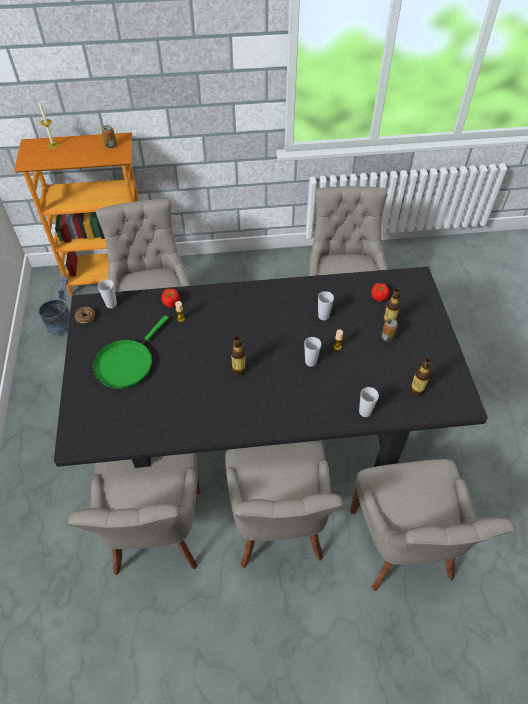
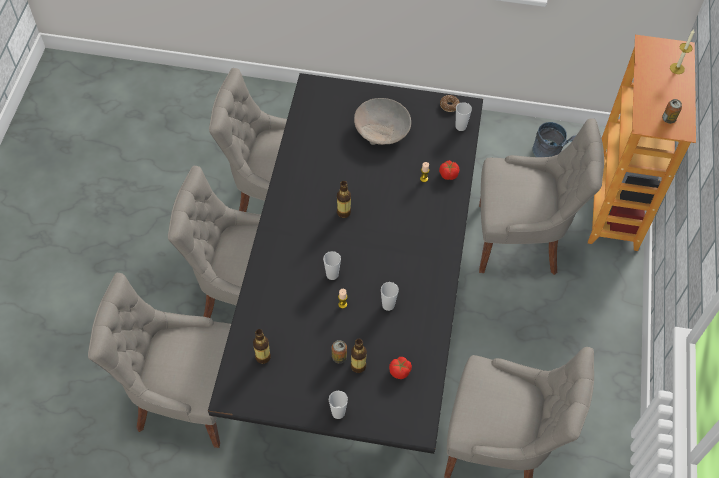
camera: 105 degrees right, 5 degrees up
(126, 363) = (382, 129): green frying pan -> beige bowl
(365, 412) = (257, 302): cup -> cup (338, 413)

